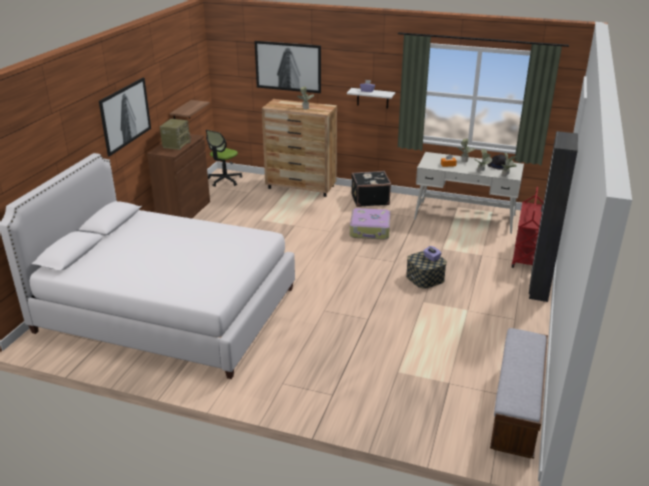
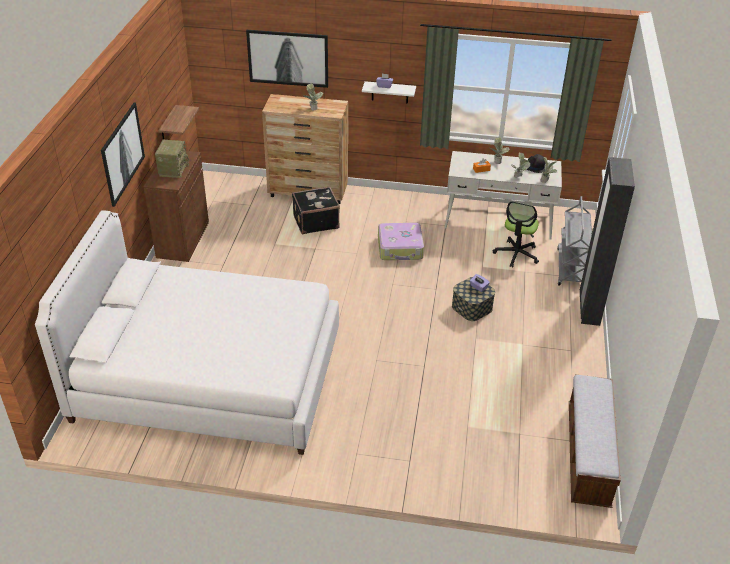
camera: 10 degrees left, 10 degrees up
(224, 180) = (216, 188): office chair -> office chair (516, 254)
(369, 199) = (390, 204): black suitcase -> black suitcase (315, 221)
(526, 256) = (570, 269): red cart -> grey cart

